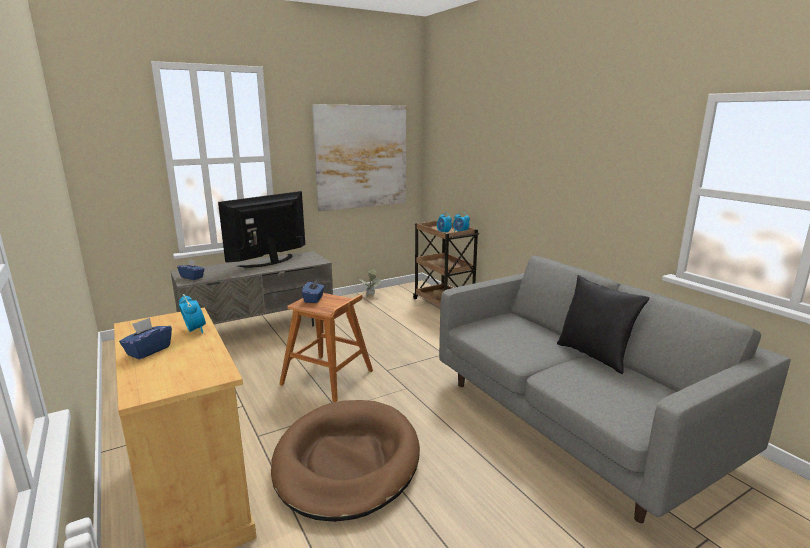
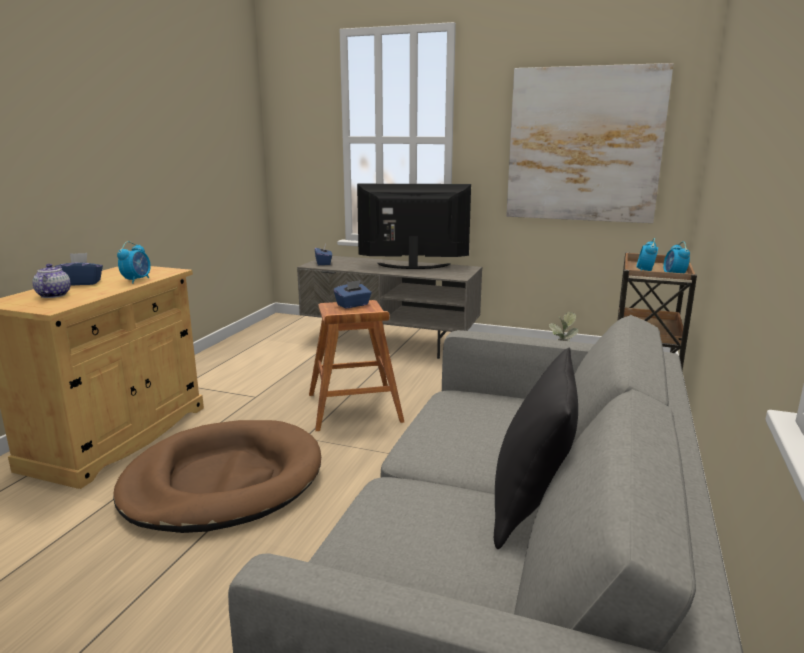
camera: 50 degrees right, 0 degrees up
(169, 368) = (53, 295): none -> teapot

